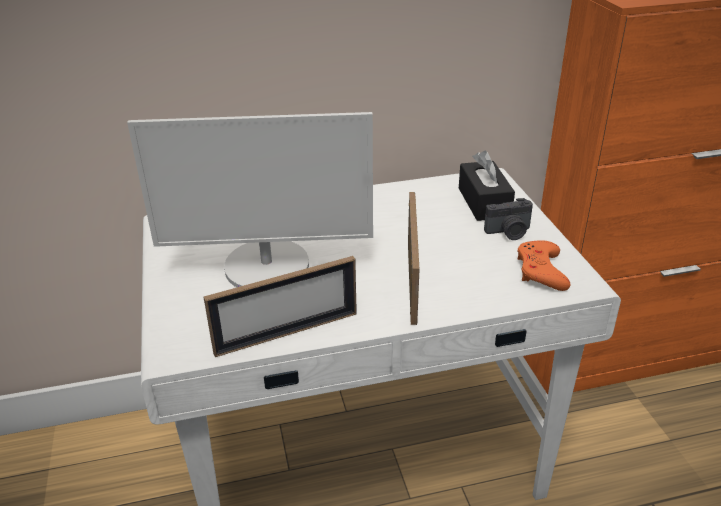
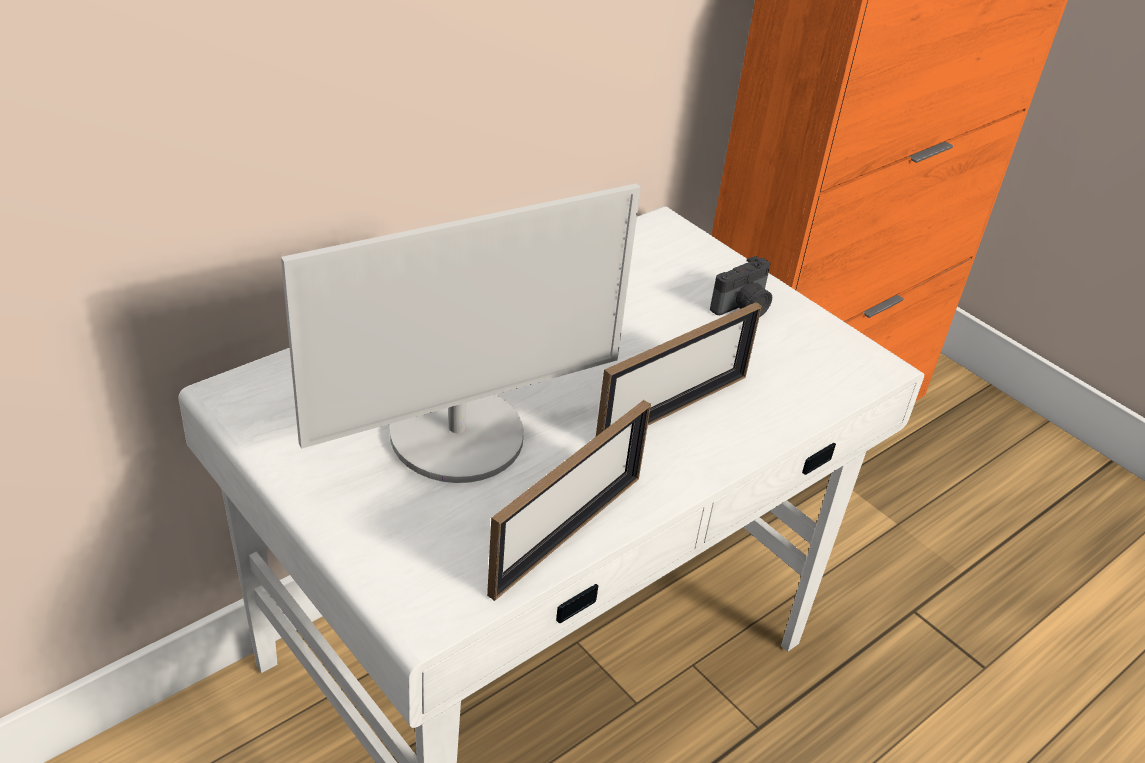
camera: 30 degrees left, 5 degrees up
(411, 280) = (673, 409): picture frame -> picture frame turned 75 degrees clockwise
(484, 202) = (681, 266): black tissue box -> none
(541, 271) = (818, 357): orange game controller -> none

